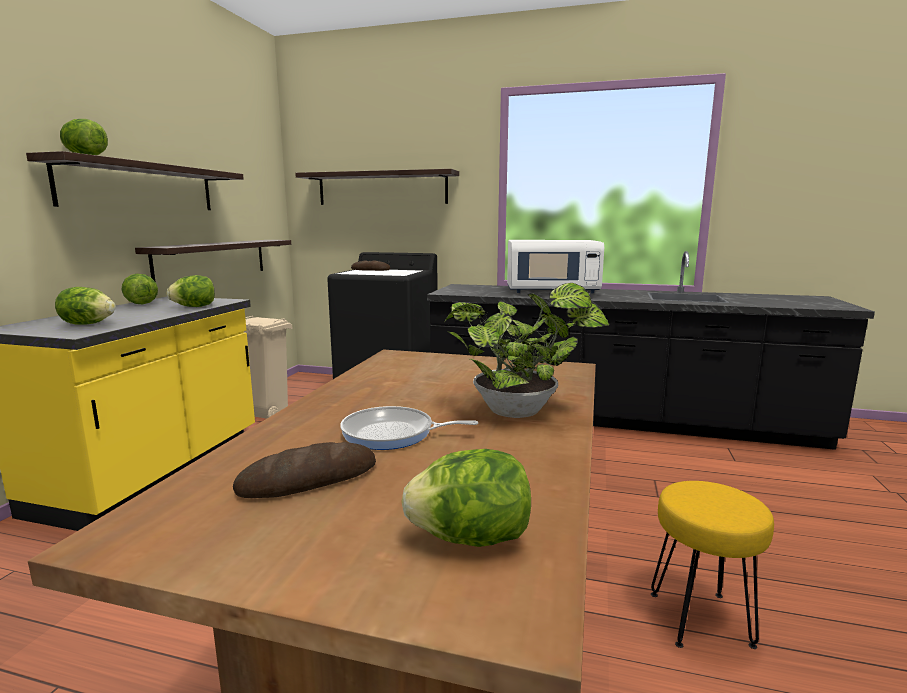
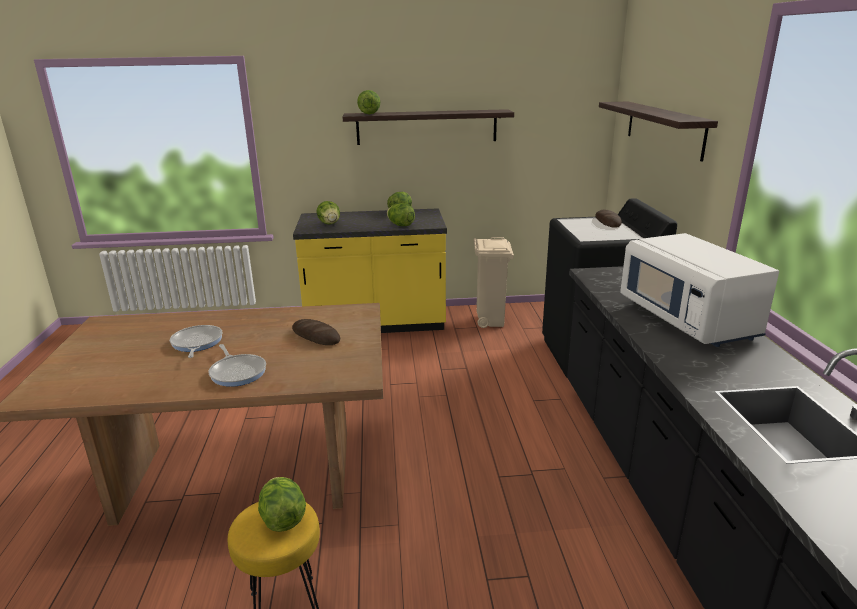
camera: 70 degrees right, 10 degrees up
(213, 260) = (492, 183): shelf -> none
(308, 479) = (142, 338): bread -> bread (316, 336)
(471, 539) = (80, 381): lettuce -> lettuce (283, 519)
(521, 412) = (237, 372): potted plant -> frying pan

